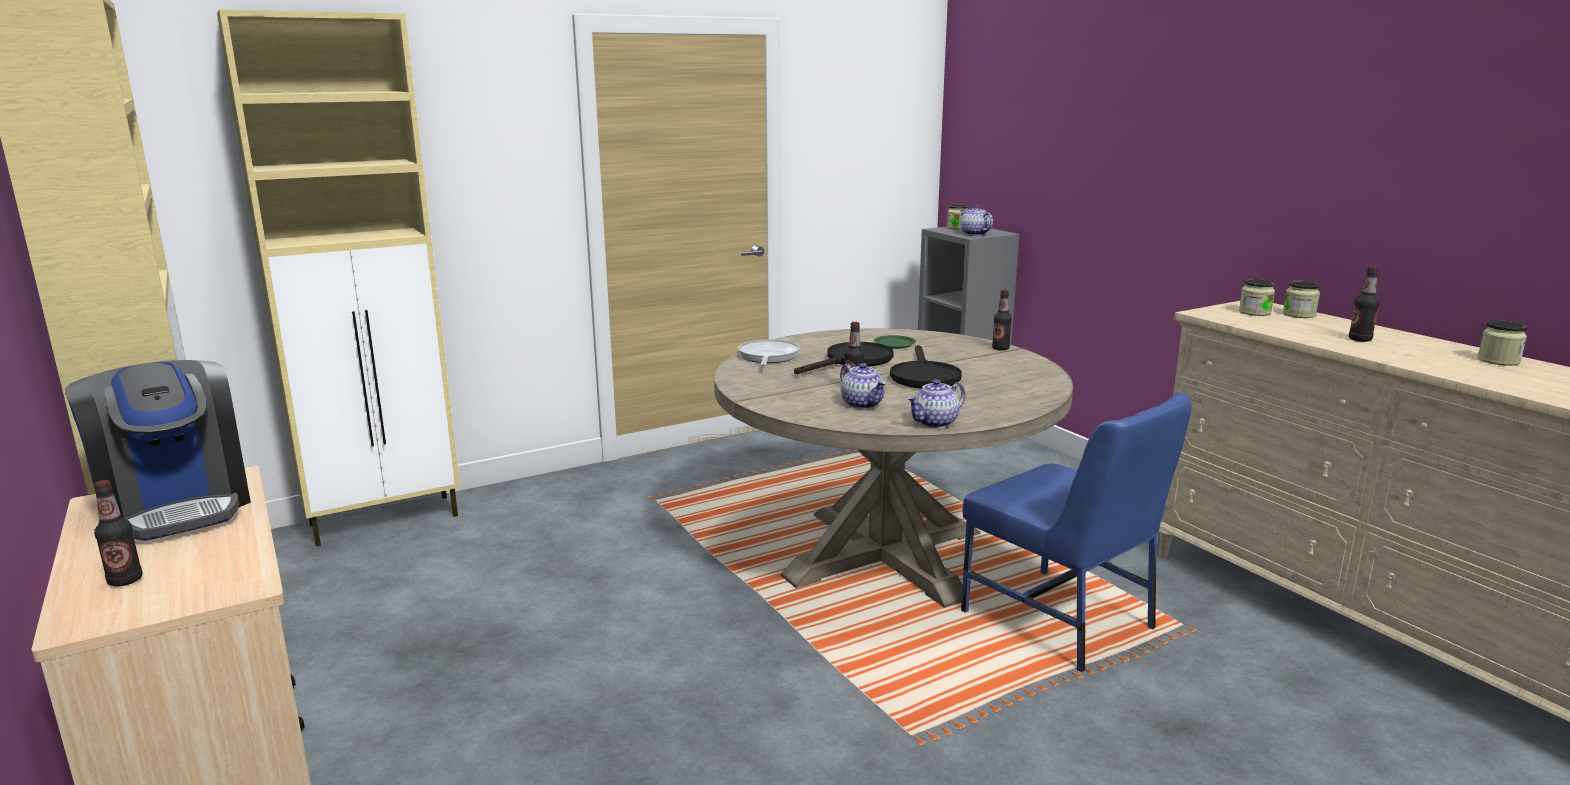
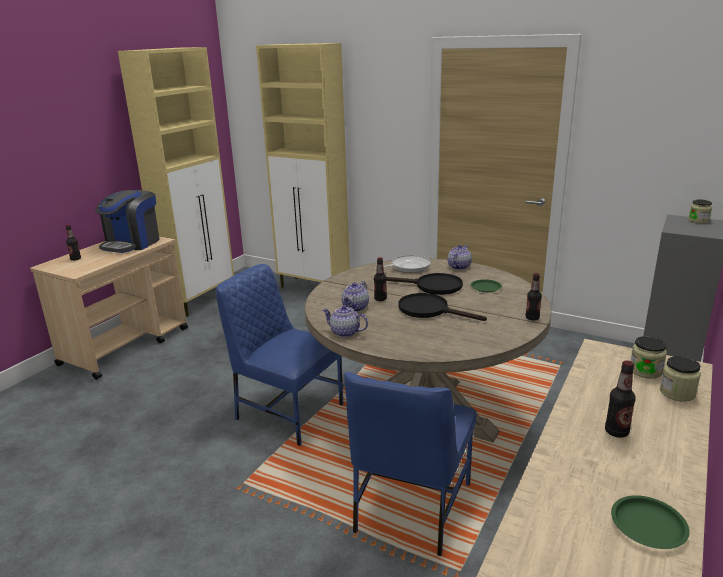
camera: 60 degrees right, 5 degrees up
(758, 649) = (287, 412): none -> blue chair
(923, 376) = (430, 310): black frying pan -> black frying pan turned 60 degrees clockwise
(974, 234) = (685, 229): teapot -> teapot (458, 266)
(1498, 361) = (647, 525): jar -> green plate

